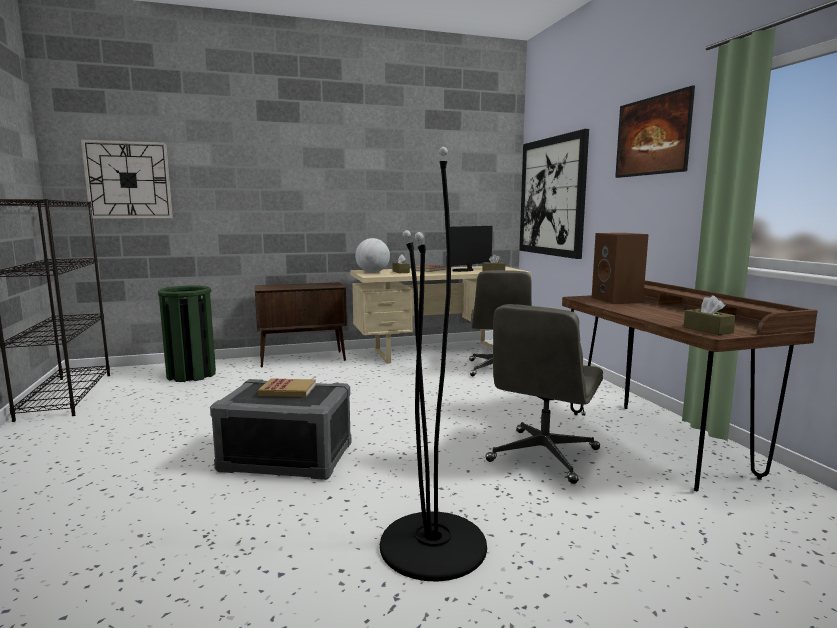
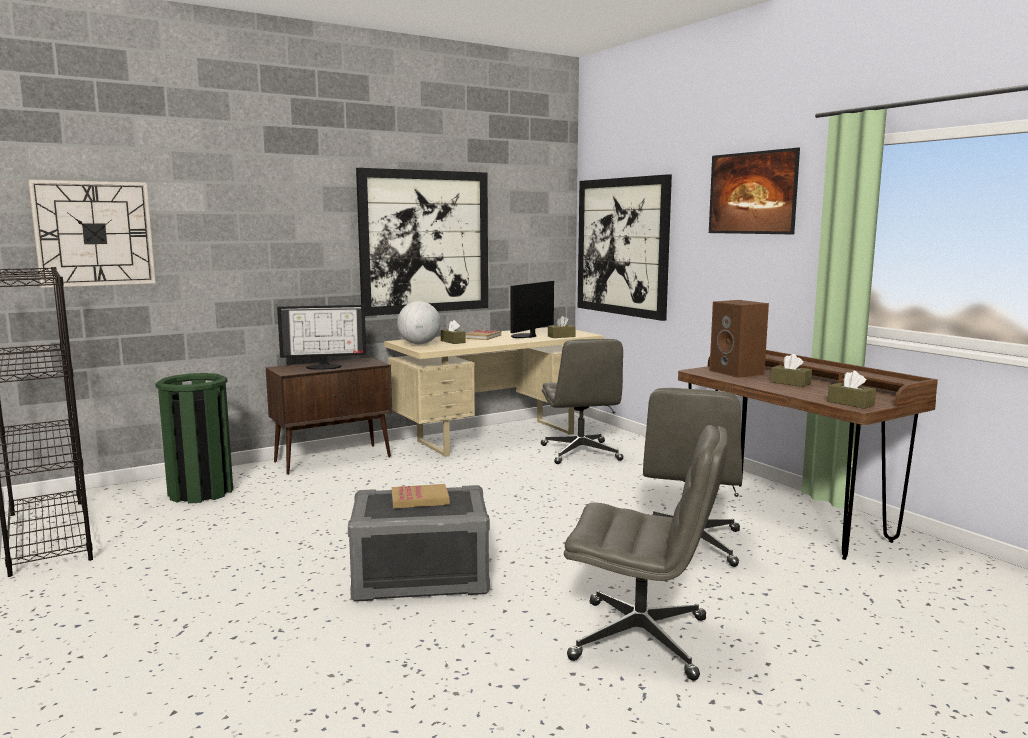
camera: 15 degrees left, 0 degrees up
(295, 286) = (324, 366): none -> monitor
(386, 193) = (425, 242): none -> picture
(433, 545) = (642, 639): black floor lamp -> grey office chair
(661, 310) = (790, 383): none -> brown tissue box

